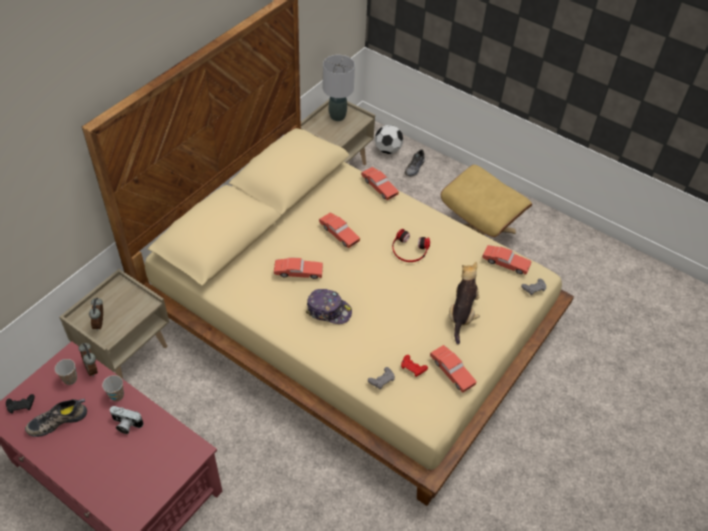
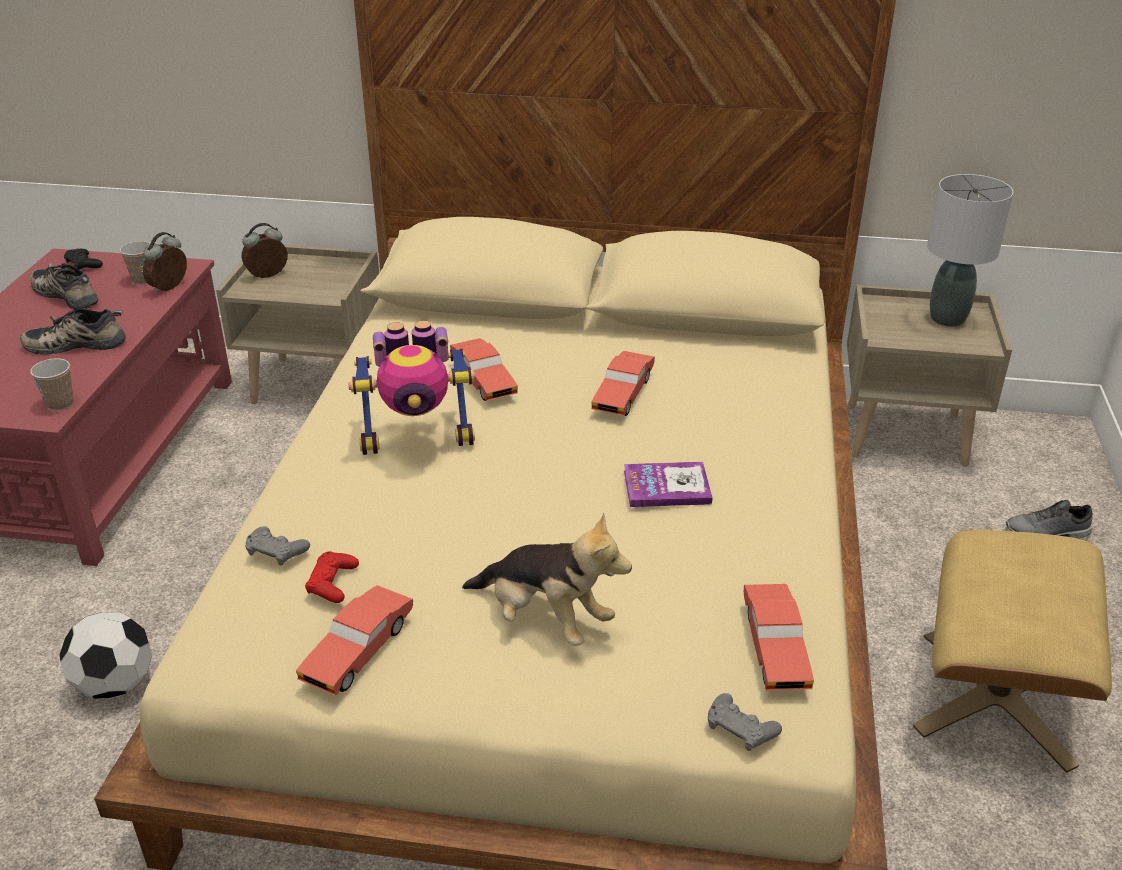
camera: 65 degrees right, 15 degrees down
(117, 395) = (129, 320): cup -> cup (60, 404)
(126, 424) = (77, 343): camera -> shoe
(328, 310) = (418, 438): cap -> toy robot
(379, 187) = (801, 401): red toy car -> none
(387, 150) = (1043, 480): football -> football (115, 684)
(409, 250) = (667, 487): headphones -> book
(461, 314) = (545, 619): plush toy -> plush toy turned 45 degrees clockwise

